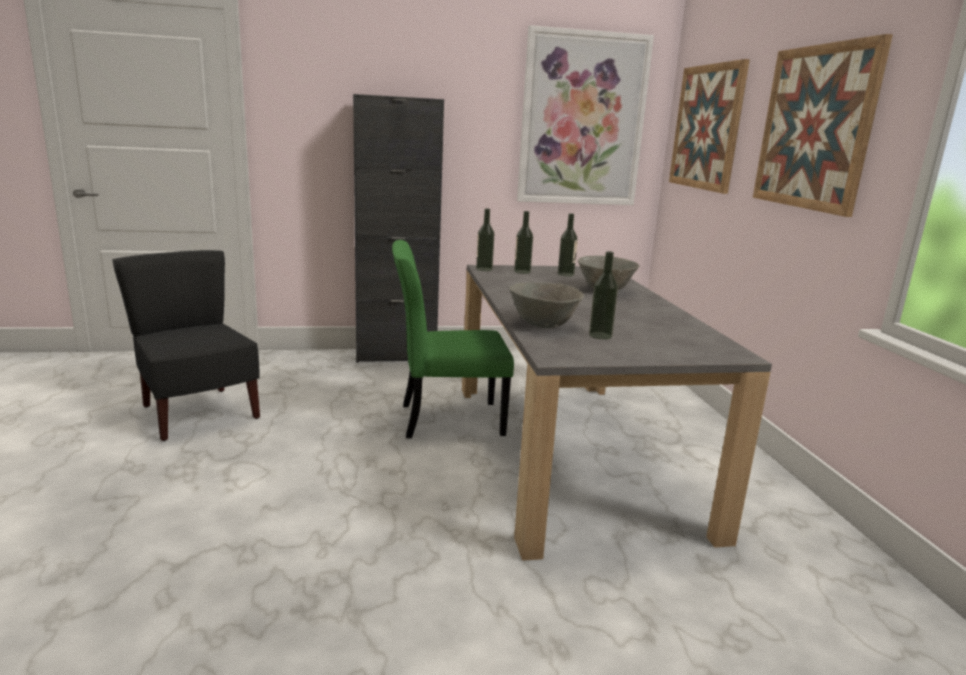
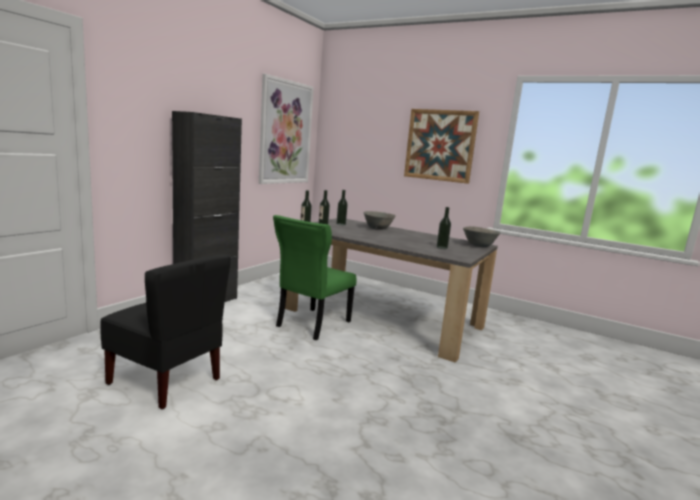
camera: 50 degrees left, 5 degrees down
(197, 413) = (166, 381): black chair -> black chair turned 150 degrees counterclockwise
(543, 325) = (416, 248): grey bowl -> grey bowl (479, 246)
(706, 127) = (356, 140): picture -> none

